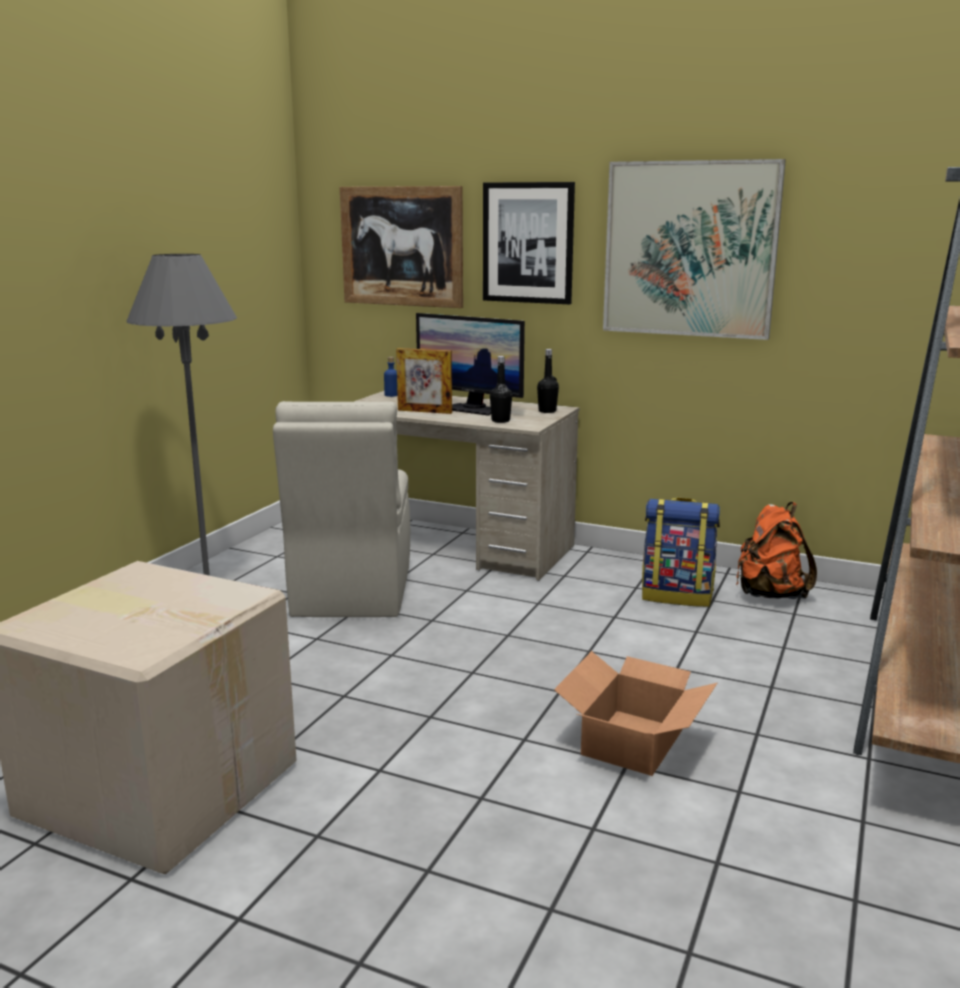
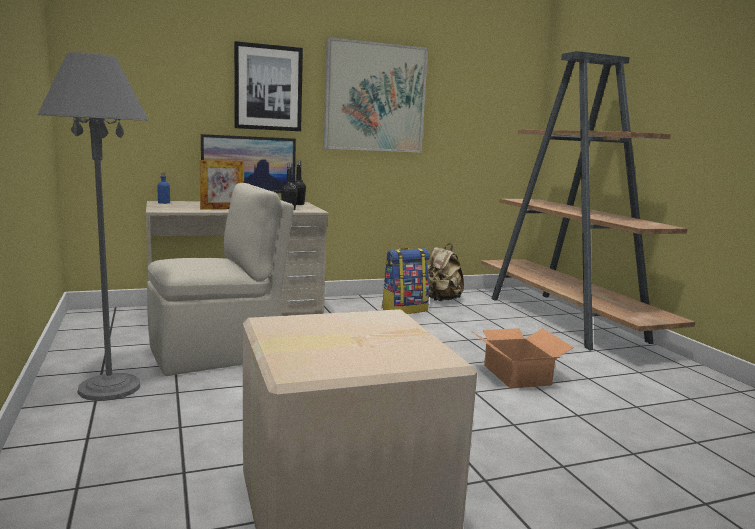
camera: 45 degrees left, 5 degrees down
(351, 592) = (218, 353): beige chair -> beige chair turned 75 degrees counterclockwise
(402, 246) = (160, 84): picture -> none
(769, 595) = (440, 300): orange backpack -> beige backpack

